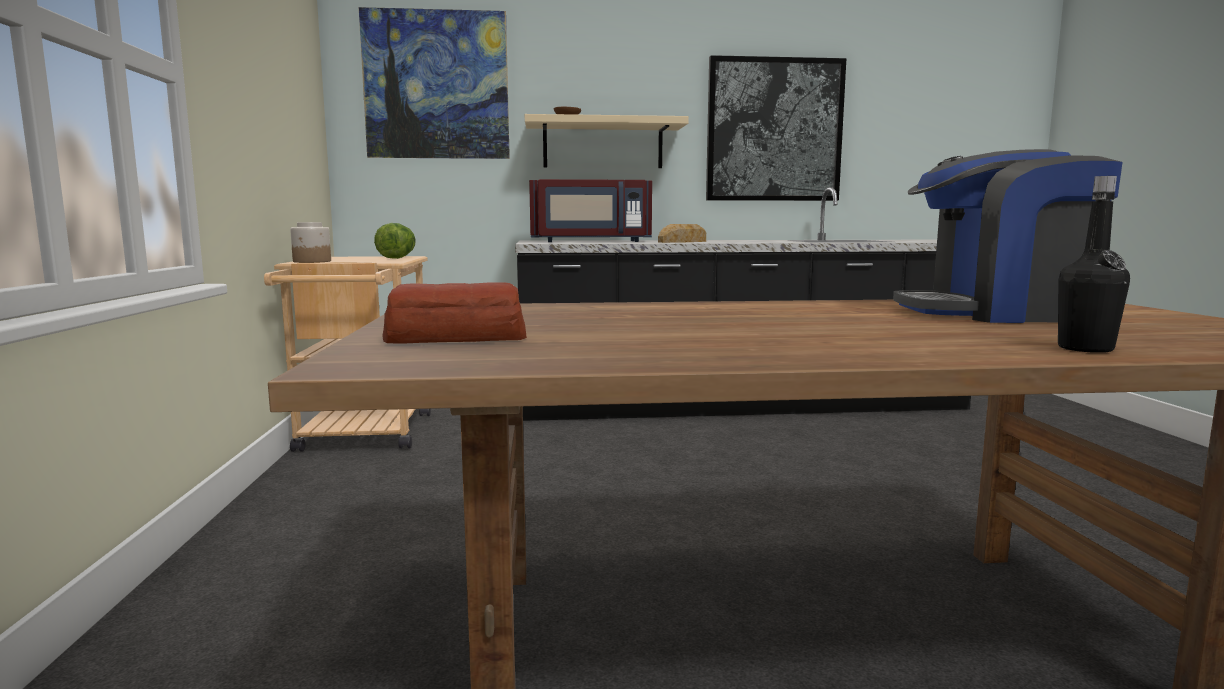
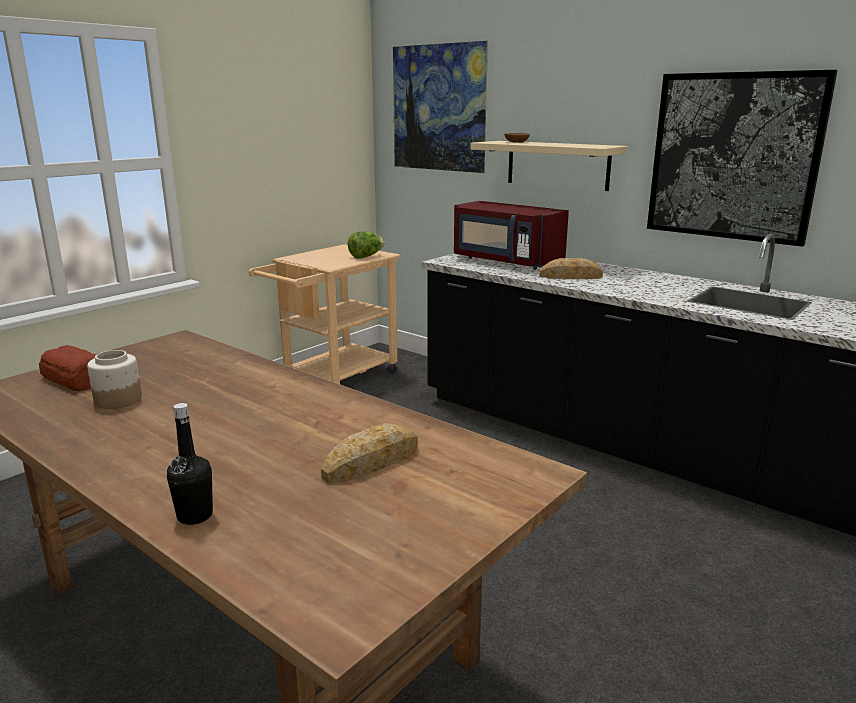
camera: 45 degrees right, 10 degrees up
(312, 261) = (300, 257): jar -> jar (117, 400)
(996, 313) = (372, 462): coffee machine -> bread

